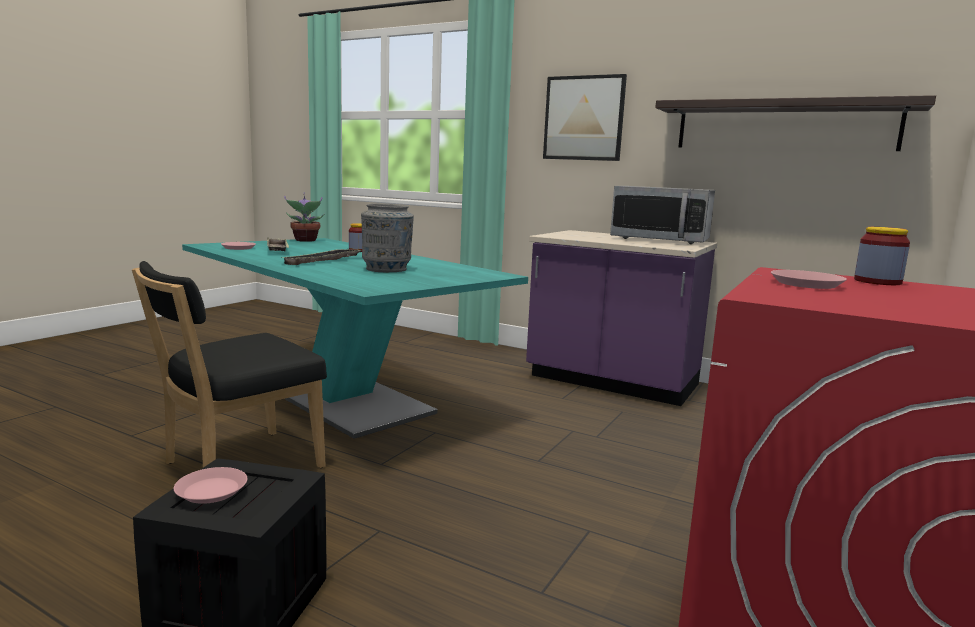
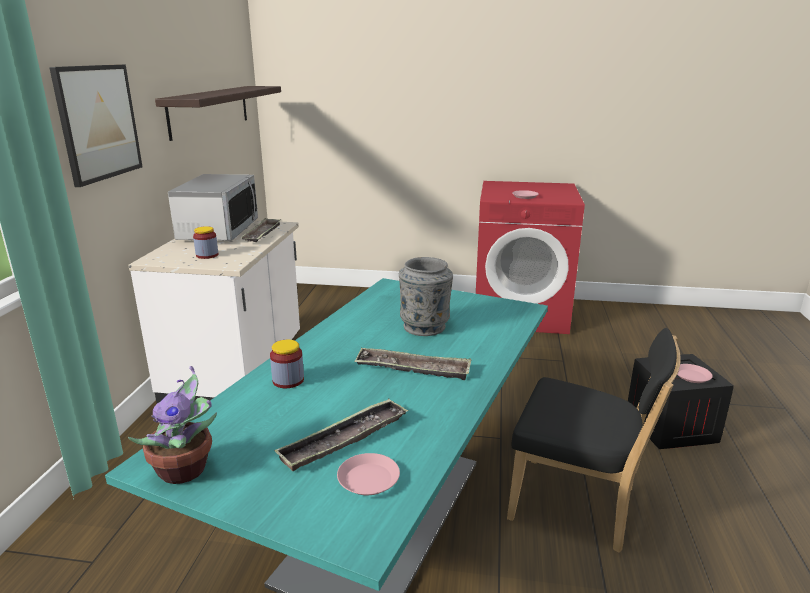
camera: 110 degrees left, 10 degrees up
(611, 382) = (238, 372): purple counter -> white counter
(642, 243) = (262, 234): none -> tray
(877, 281) = (495, 190): jar -> jar (207, 255)

